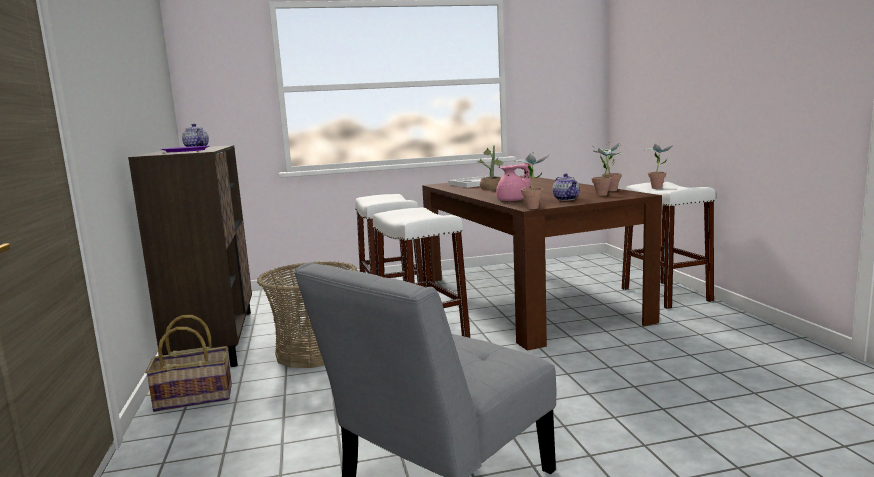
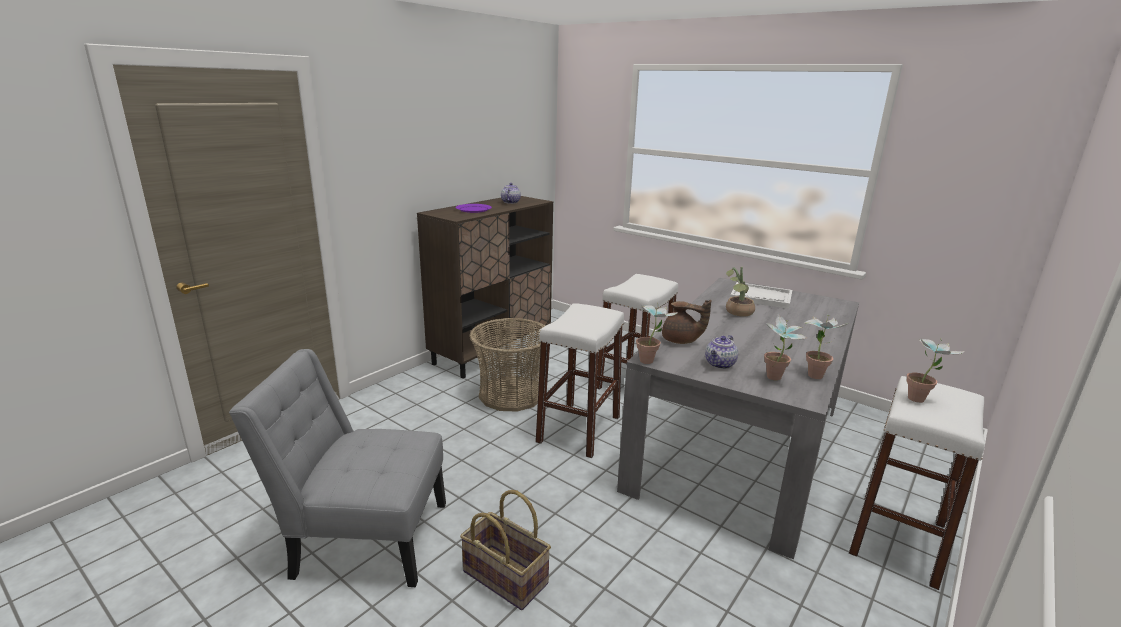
camera: 50 degrees right, 10 degrees up
(194, 397) = (412, 388): basket -> basket (506, 576)
(514, 200) = (681, 341): pink teapot -> brown teapot
(527, 299) = (739, 445): brown dining table -> grey dining table

